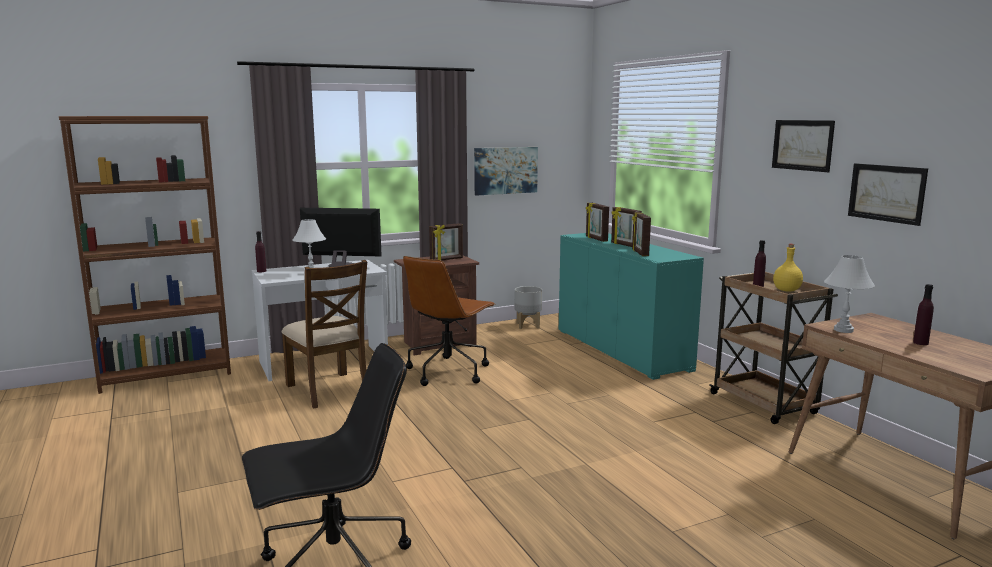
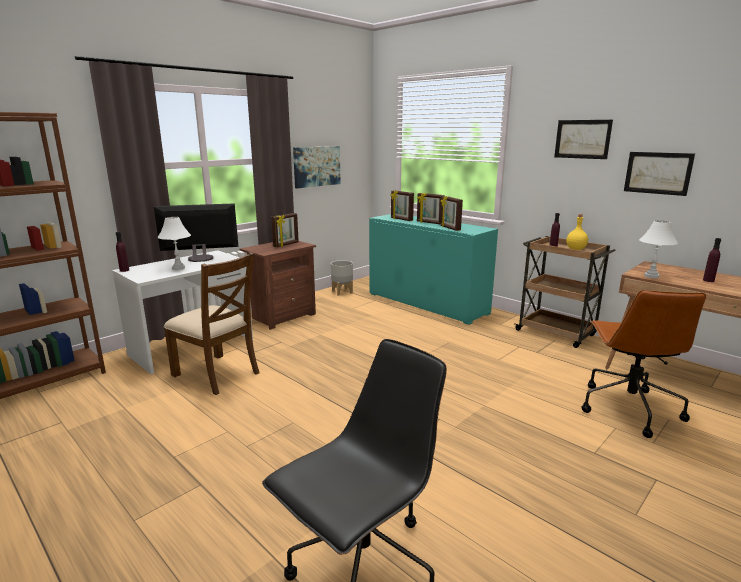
camera: 20 degrees left, 5 degrees up
(448, 371) = (310, 340): brown office chair -> brown office chair (628, 408)

